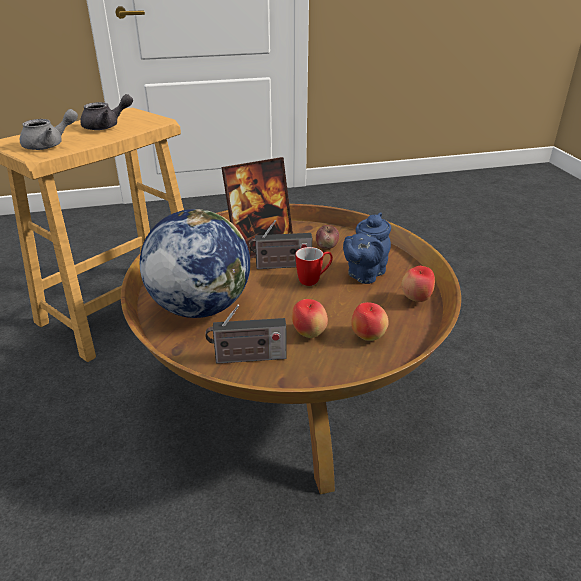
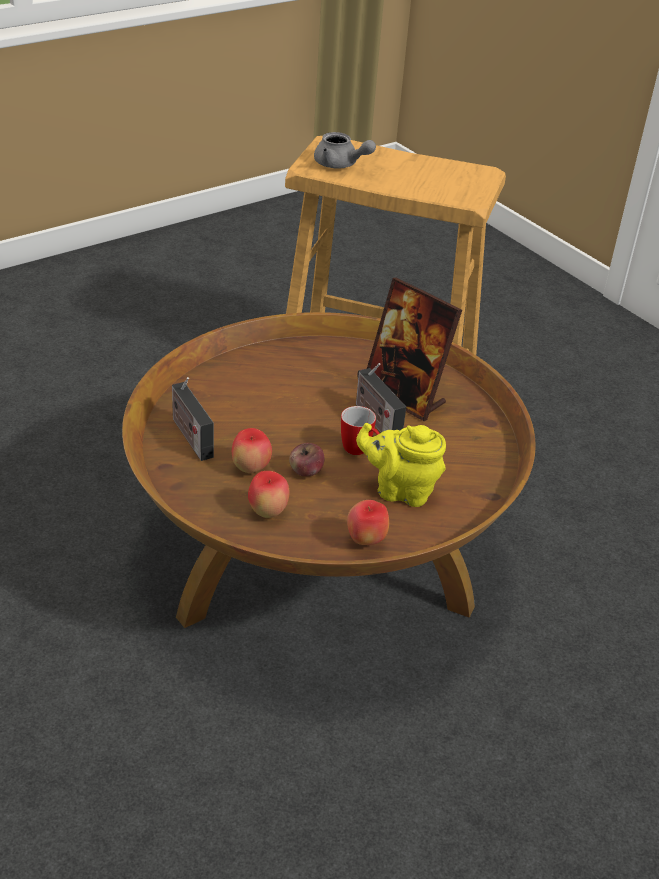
camera: 65 degrees right, 5 degrees up
(106, 126) = (424, 176): grey teapot -> none
(200, 307) = (257, 385): globe -> none
(327, 246) = (450, 447): apple -> apple (306, 471)
(364, 274) = (400, 490): blue teapot -> yellow teapot

